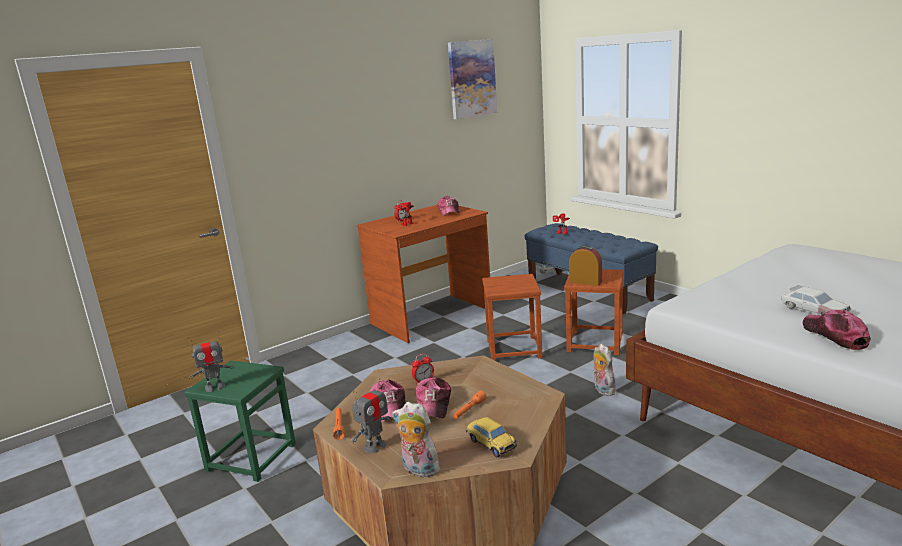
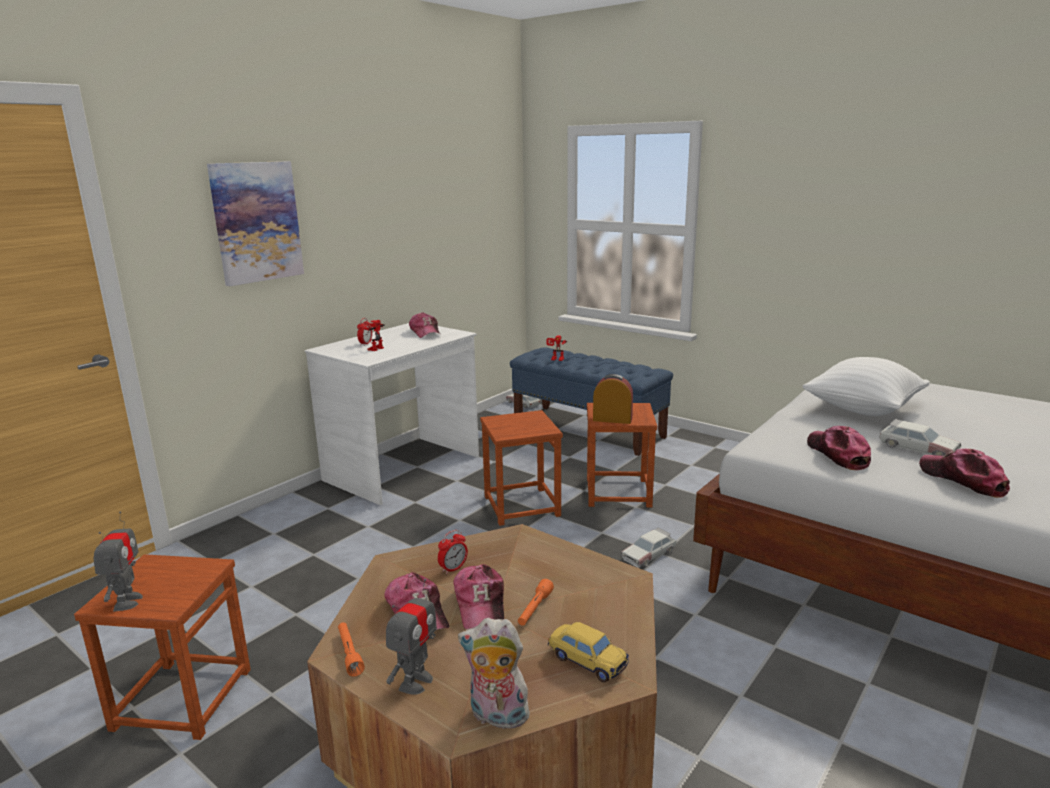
camera: 15 degrees left, 0 degrees up
(215, 387) = (127, 602): toy robot -> toy robot turned 60 degrees counterclockwise
(251, 457) = (182, 698): green stool -> brown stool
(432, 317) = (403, 468): brown desk -> white desk
(472, 79) = (446, 166): picture -> picture (256, 222)
(602, 390) = (649, 554): plush toy -> toy car
(739, 312) = (837, 454): none -> cap
(788, 278) = (862, 410): none -> white pillow

